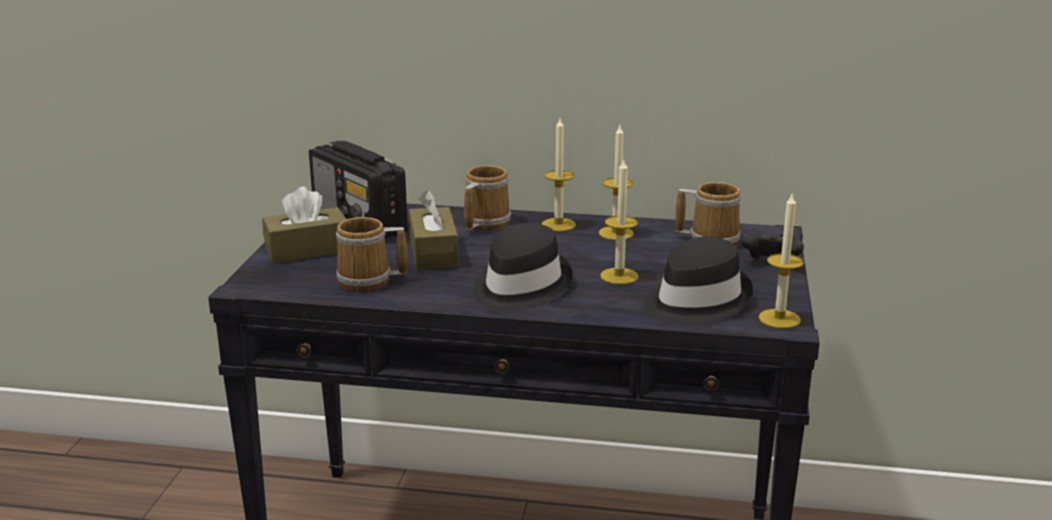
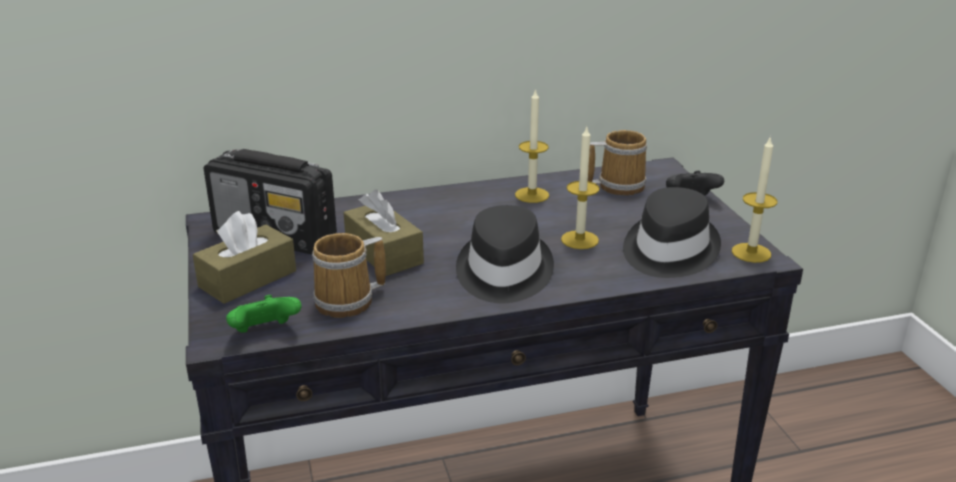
camera: 25 degrees left, 5 degrees up
(283, 289) = (265, 333): none -> green game controller
(484, 223) = (400, 209): mug -> none
(558, 225) = (472, 196): candle -> none

